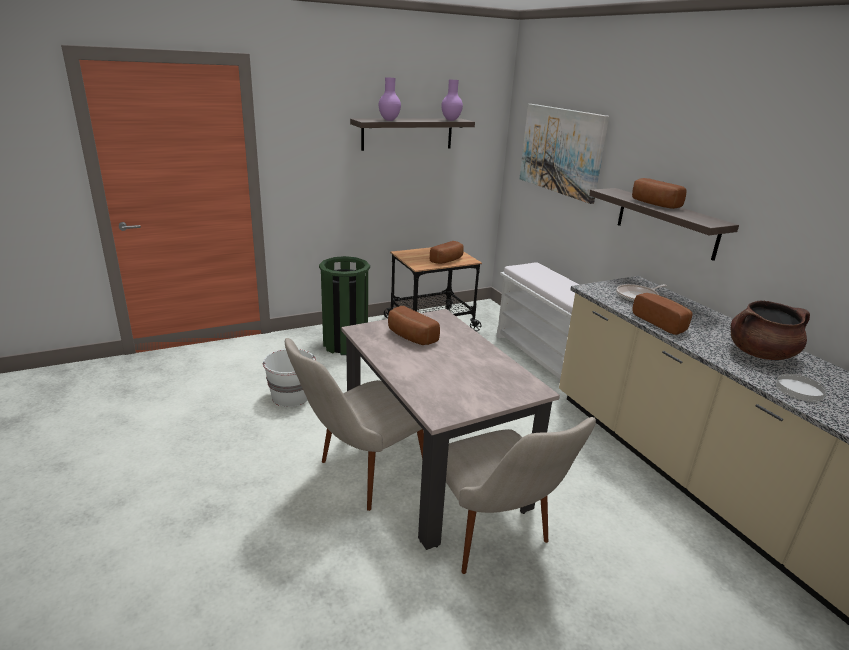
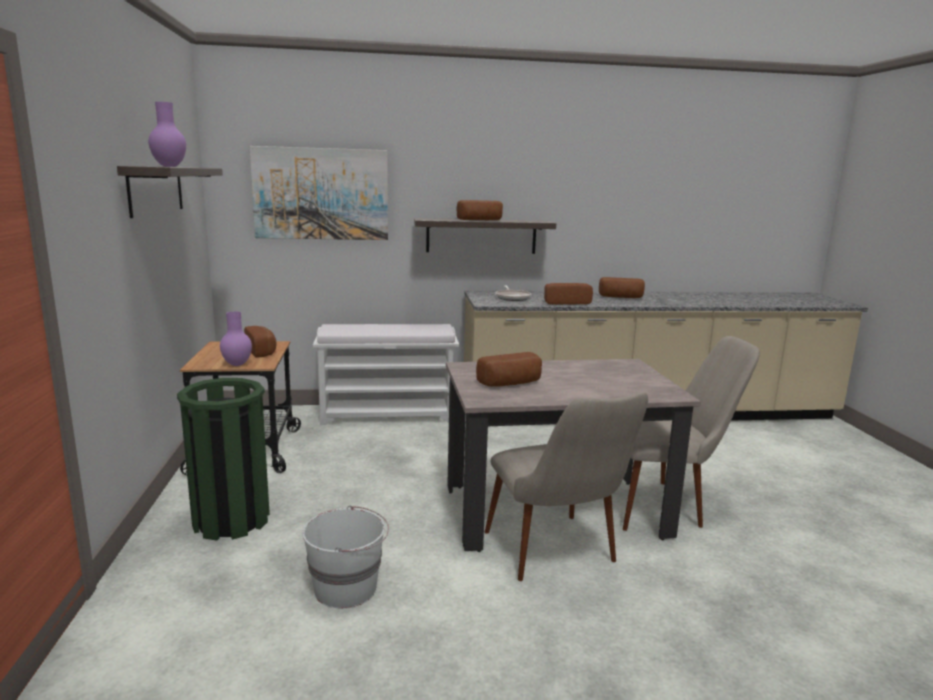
camera: 70 degrees left, 10 degrees down
(451, 120) = (200, 167): purple vase -> purple vase (237, 364)
(760, 353) = (621, 297): brown cooking pot -> bread

